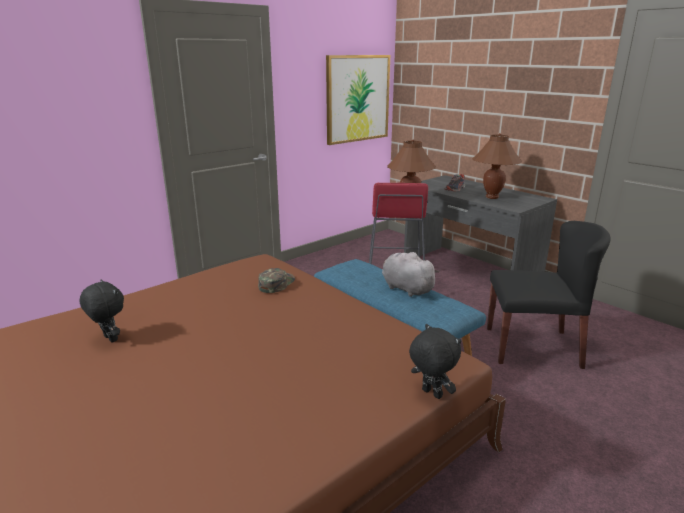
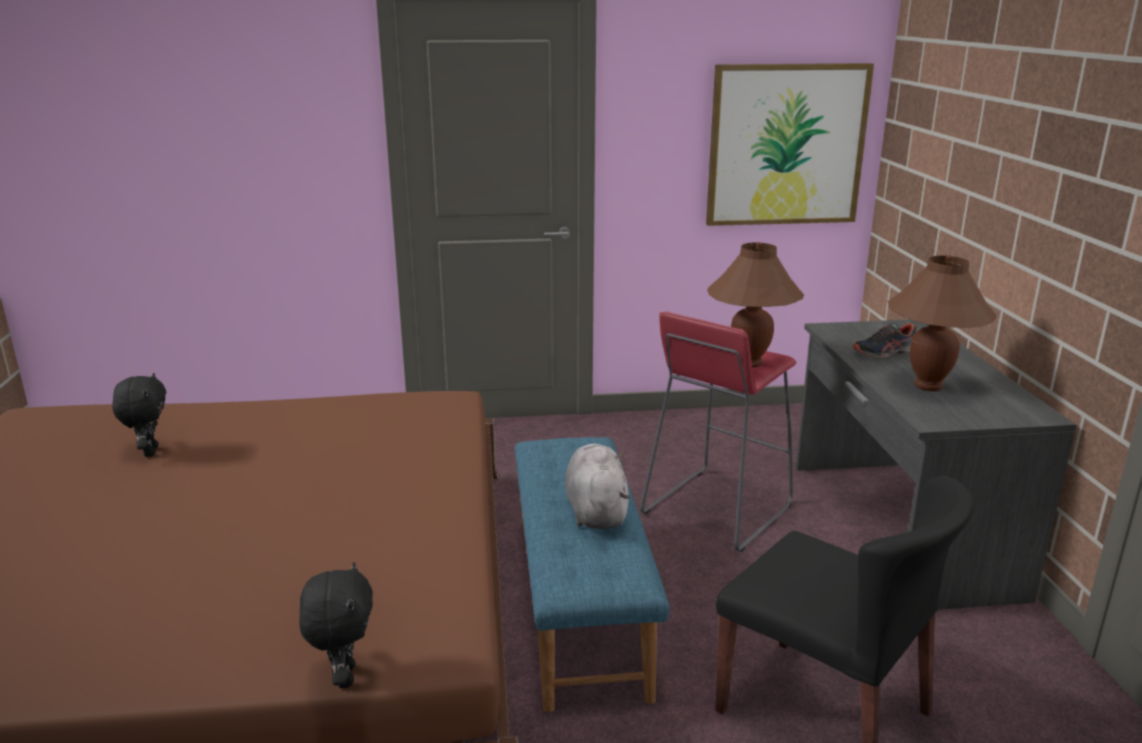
camera: 35 degrees right, 0 degrees up
(276, 284) = (414, 441): green cap -> none

